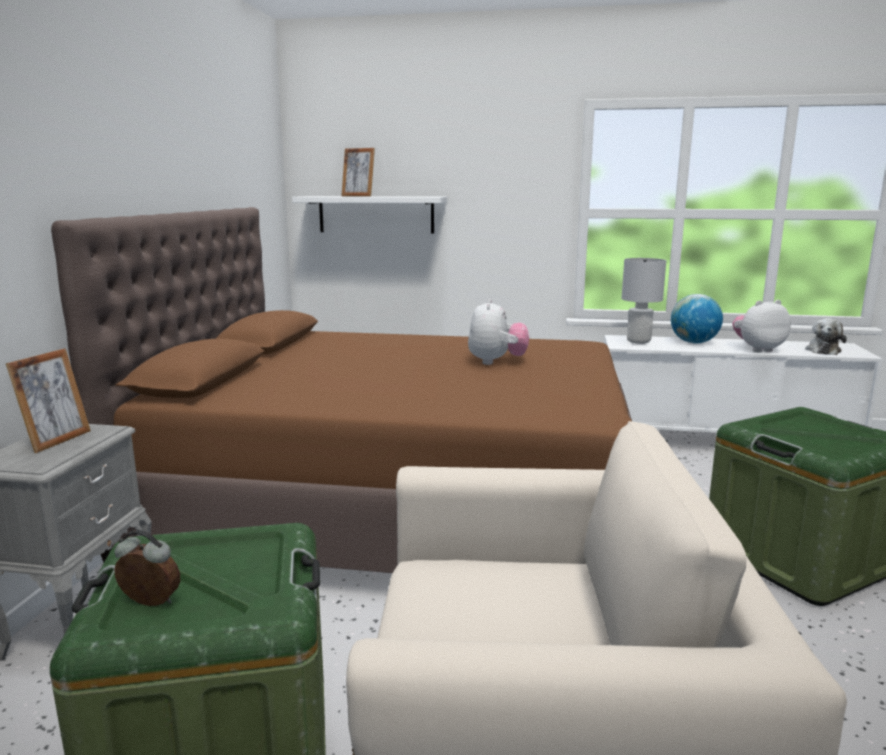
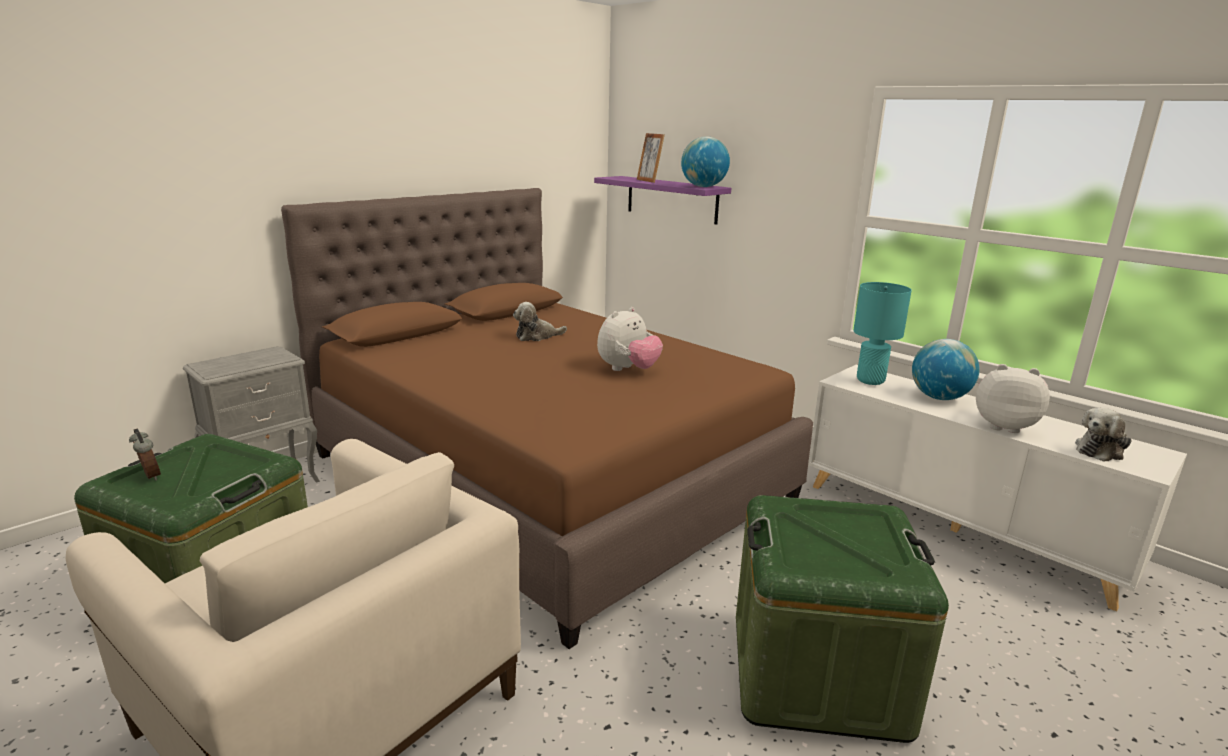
camera: 35 degrees right, 5 degrees up
(57, 440) = (251, 359): picture frame -> none
(355, 355) = (537, 336): none -> plush toy
(376, 214) = (671, 199): white shelf -> purple shelf
(427, 196) = (703, 187): none -> globe
(638, 342) = (870, 382): grey table lamp -> turquoise table lamp

